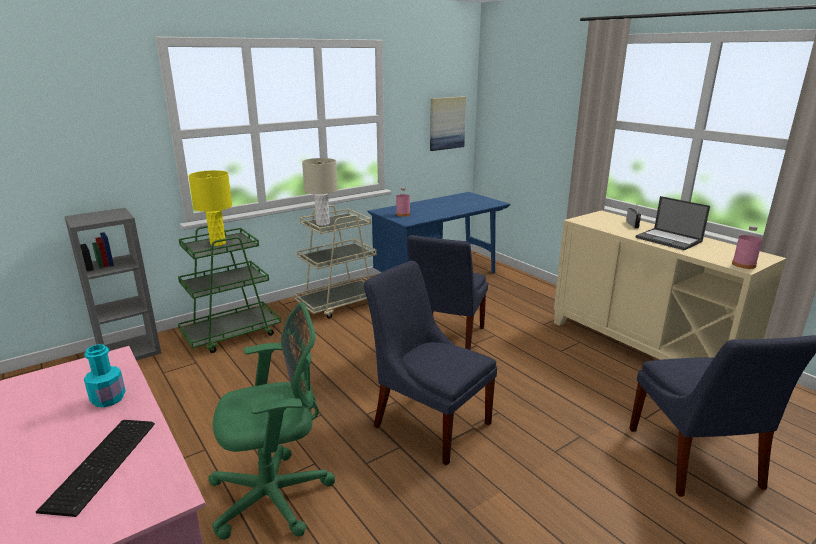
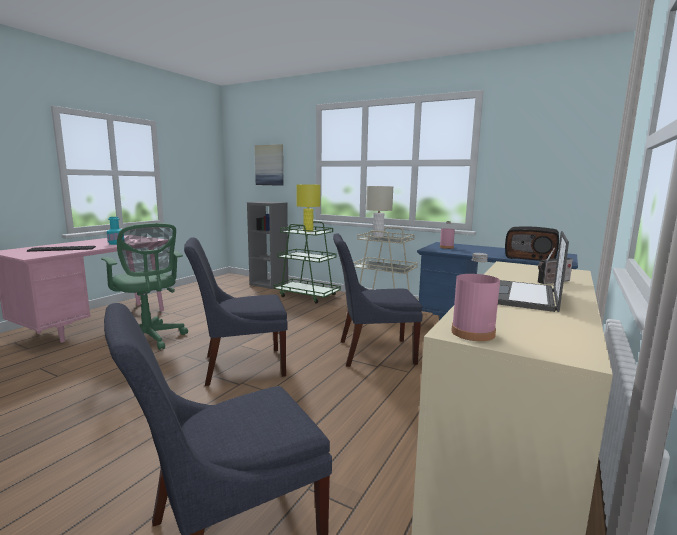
camera: 65 degrees right, 10 degrees down
(428, 421) = (239, 366): blue chair -> blue chair turned 120 degrees counterclockwise
(447, 123) = (564, 173): picture -> picture (269, 165)
(472, 205) = (530, 257): none -> radio

